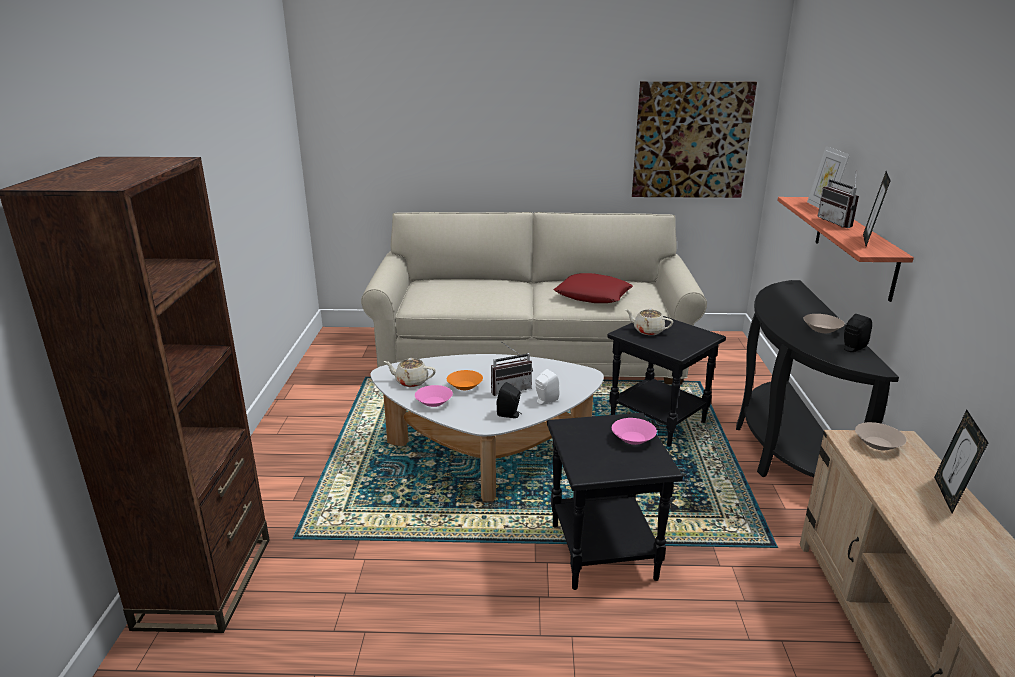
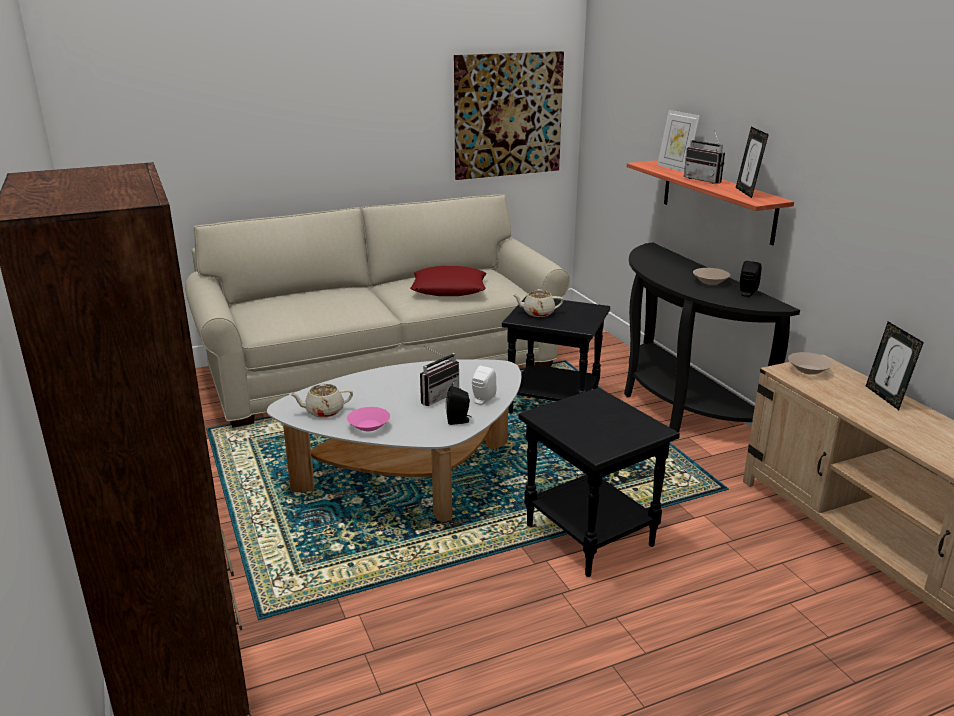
camera: 25 degrees left, 0 degrees up
(465, 386) = (387, 403): orange bowl -> none
(633, 439) = (612, 412): pink bowl -> none

